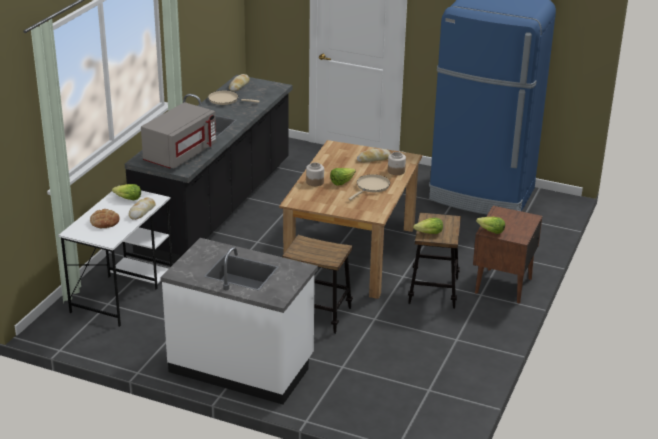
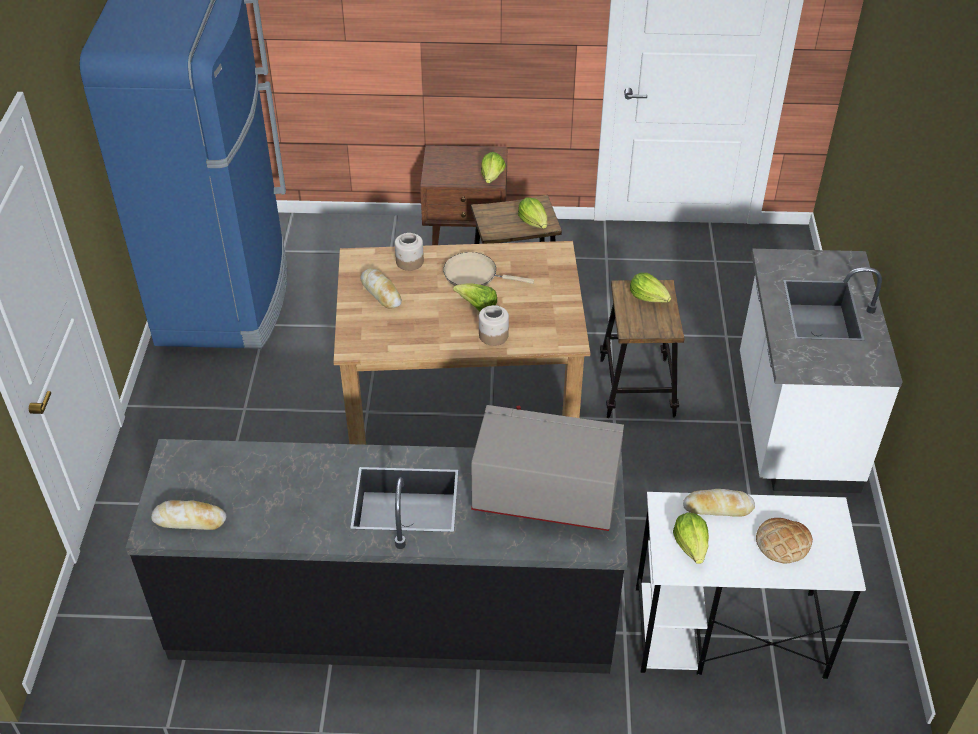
camera: 110 degrees left, 15 degrees up
(226, 100) = (273, 515): beige frying pan -> none
(327, 253) = (649, 297): none -> lettuce

